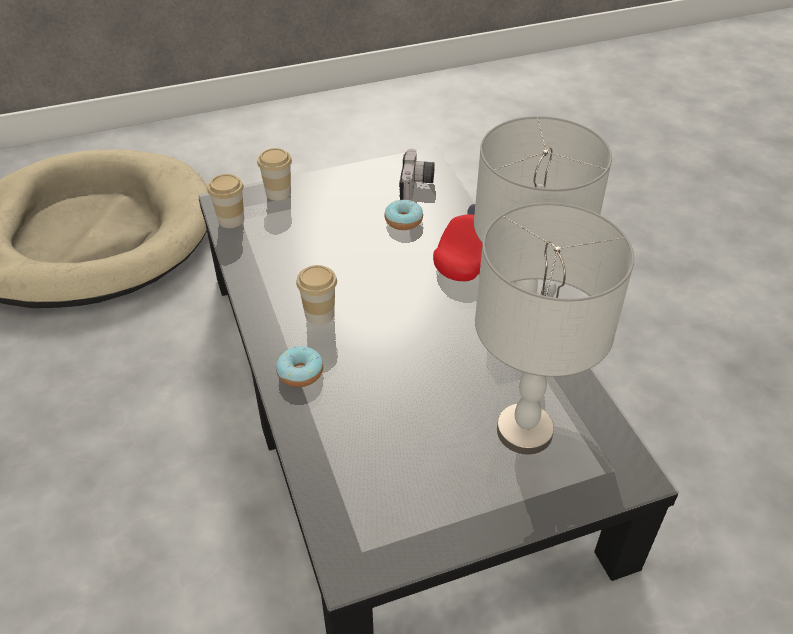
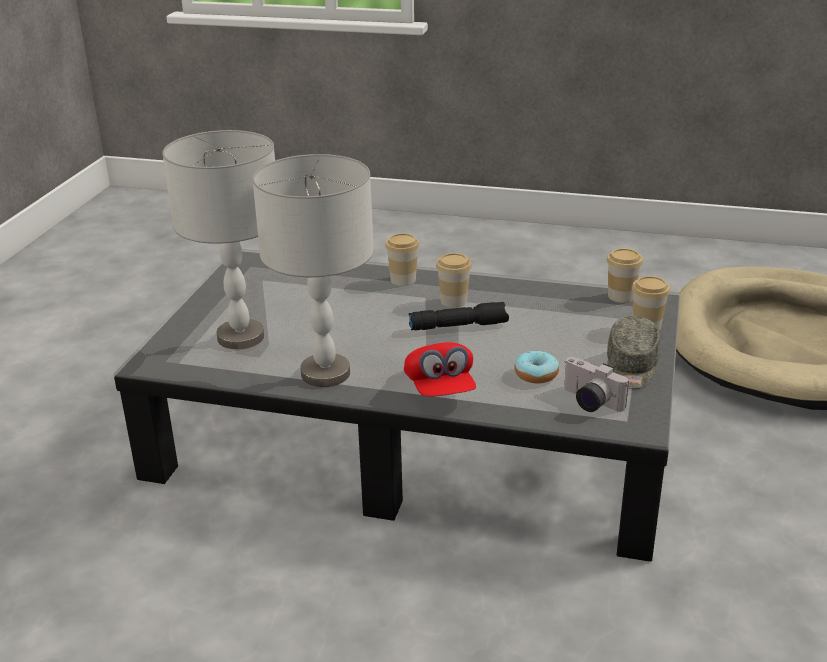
camera: 125 degrees right, 15 degrees down
(300, 373) = (403, 280): donut -> cup
(350, 183) = (631, 367): none -> grey cap
(364, 290) = (459, 325): none -> black flashlight

